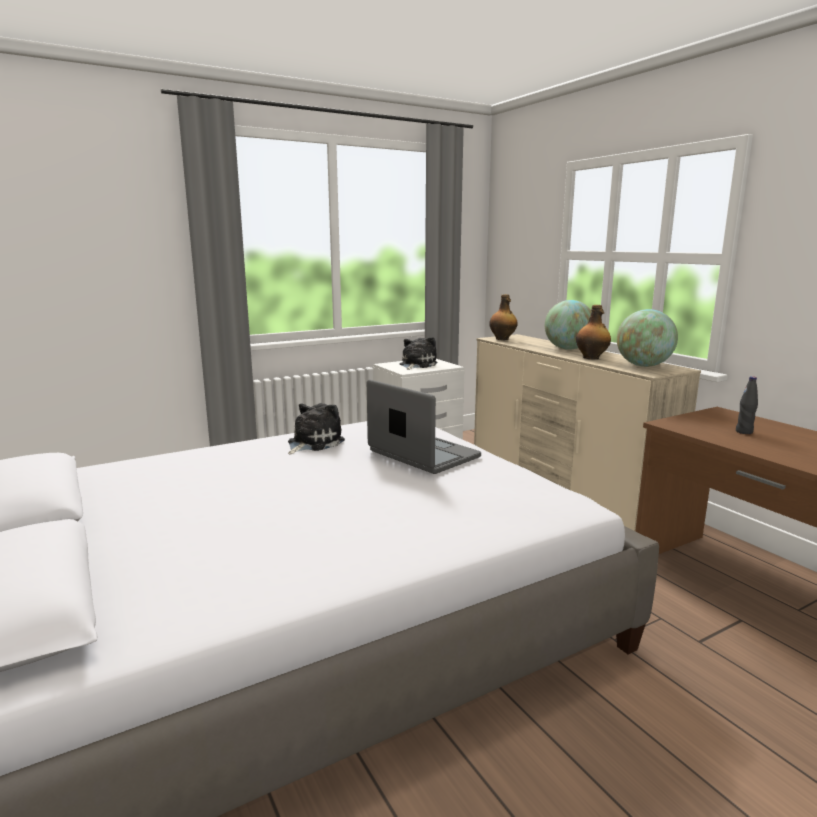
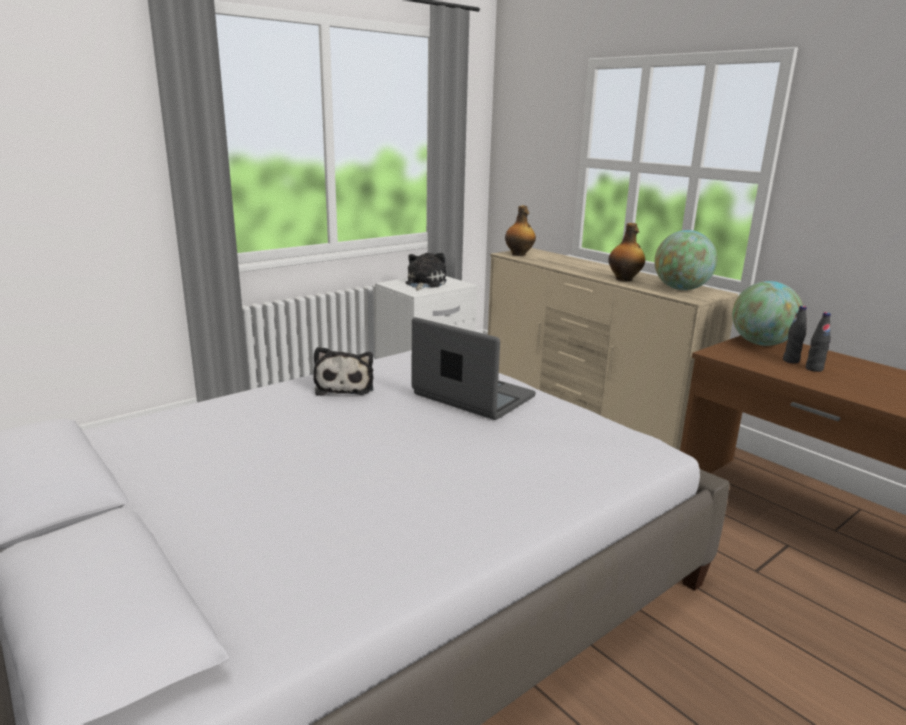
camera: 10 degrees left, 5 degrees up
(313, 443) = (345, 386): plush toy -> plush toy turned 150 degrees clockwise
(568, 349) = (594, 267): globe -> globe (761, 344)
(766, 439) = (814, 369): none -> black bottle

